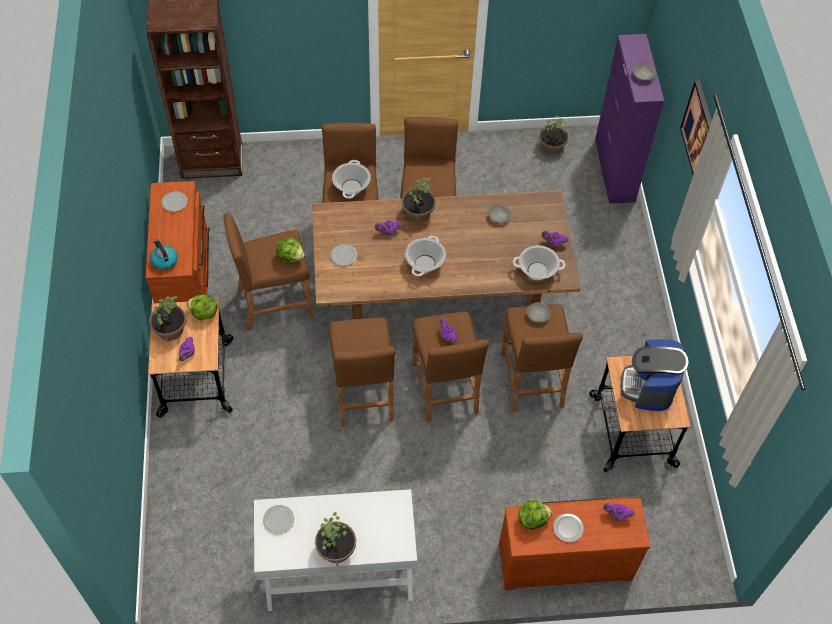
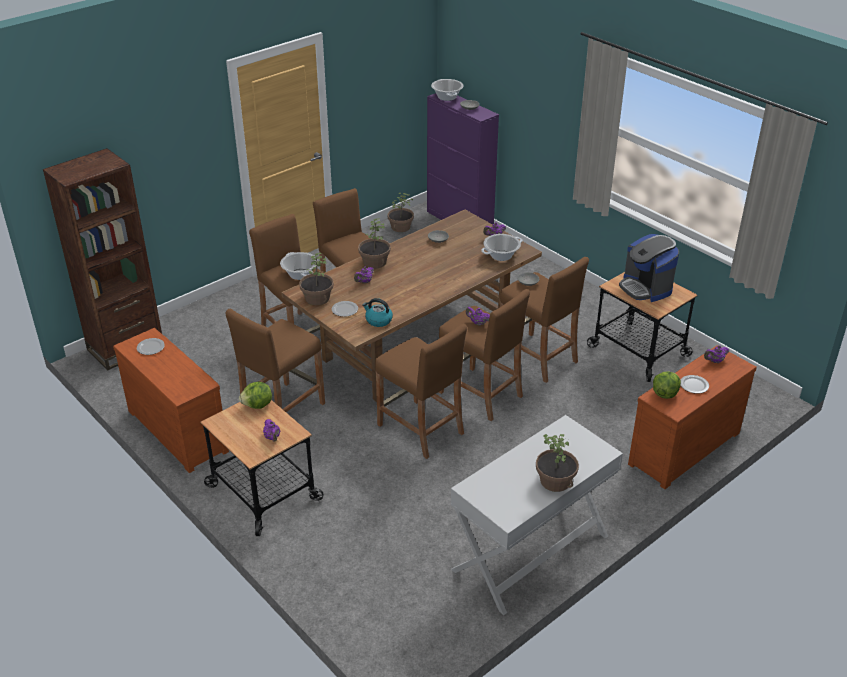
camera: 35 degrees left, 20 degrees down
(164, 260) = (183, 387): kettle -> kettle (378, 320)
(170, 329) = (238, 430): potted plant -> potted plant (317, 298)
(278, 519) = (486, 488): plate -> none
(290, 256) = (296, 334): lettuce -> none
(424, 263) = (414, 287): cooking pot -> cooking pot (447, 97)
(699, 130) = (559, 94): picture -> none

